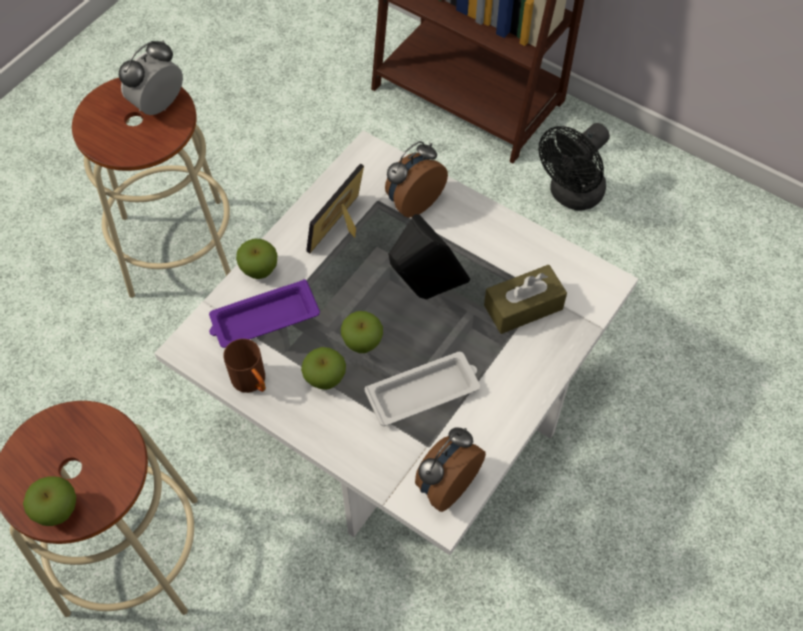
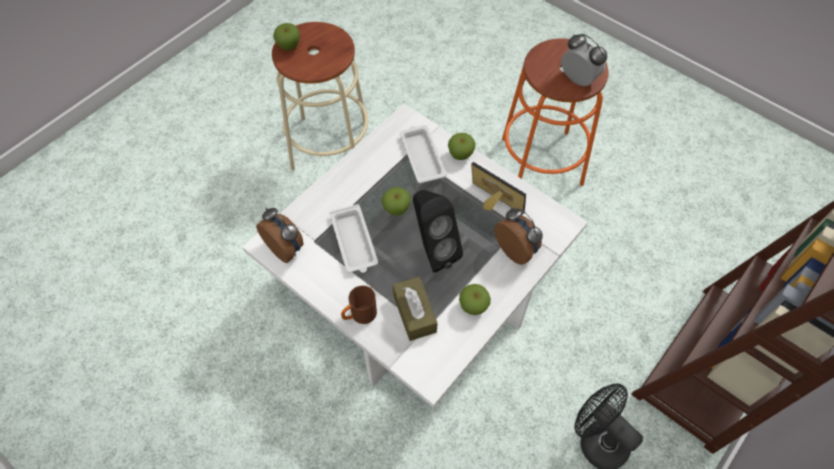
camera: 95 degrees right, 0 degrees up
(176, 247) = (541, 161): beige stool -> orange stool
(252, 383) = (375, 150): brown mug -> brown mug (359, 315)
(263, 319) = (422, 156): purple tray -> white tray
(325, 379) = (372, 187): apple -> apple (473, 307)

